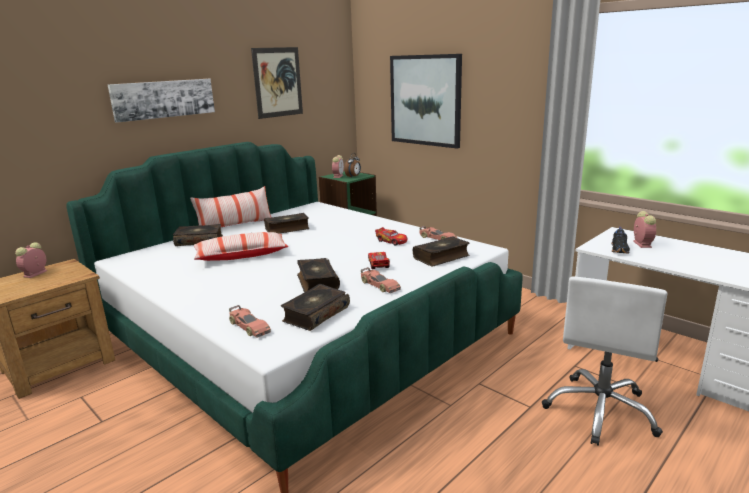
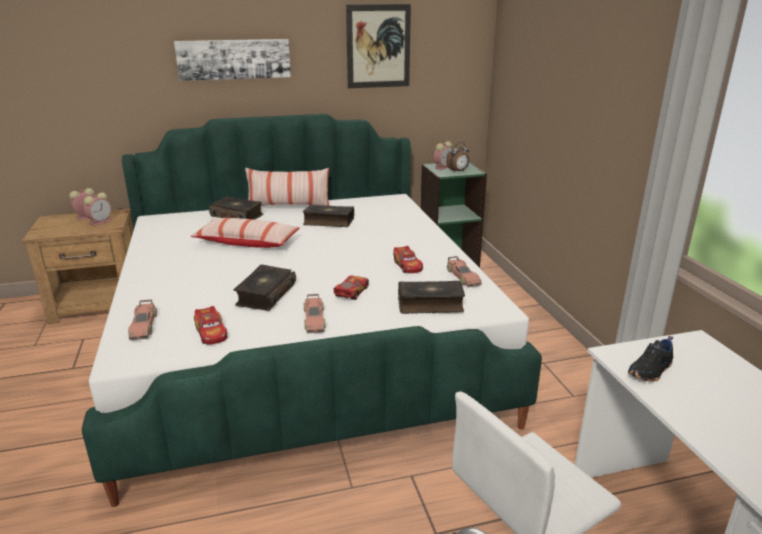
camera: 30 degrees right, 5 degrees up
(315, 314) = (211, 333): book -> toy car
(425, 100) = (549, 87): picture -> none
(641, 244) = (702, 373): alarm clock -> alarm clock (100, 222)

